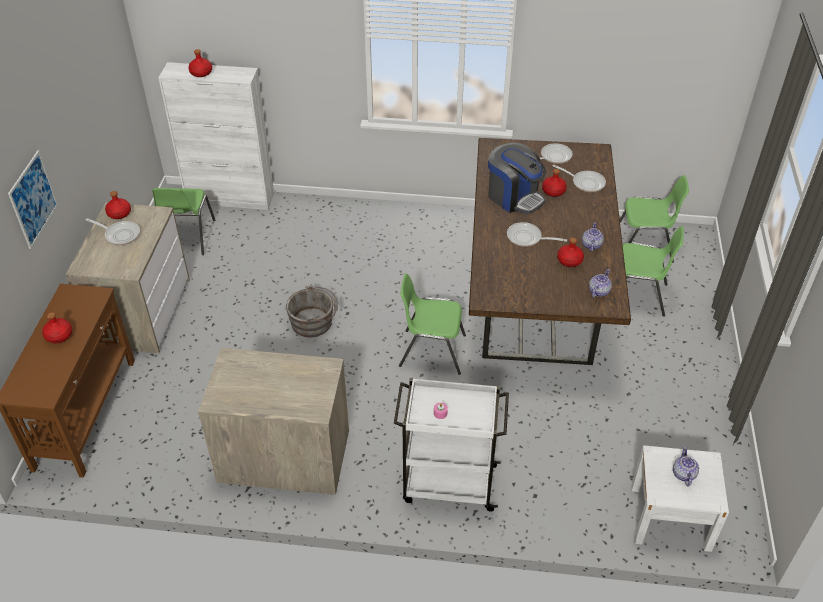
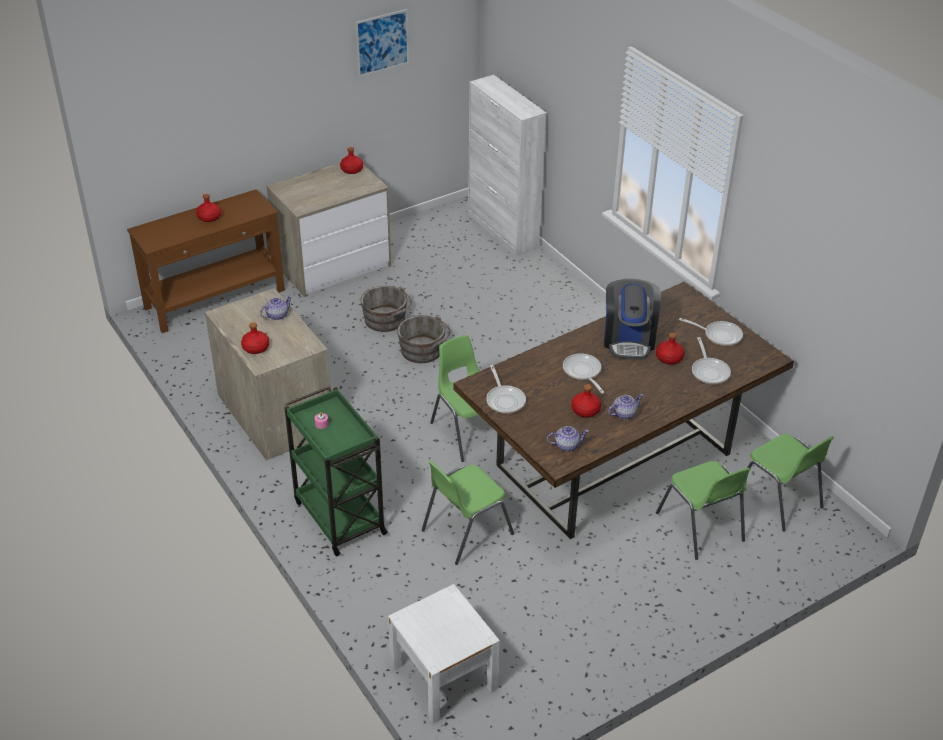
camera: 50 degrees right, 5 degrees down
(33, 199) = (257, 108): picture -> picture (382, 42)
(120, 234) = (331, 183): frying pan -> frying pan (504, 400)
(186, 237) = (432, 237): green chair -> green chair (465, 532)
(201, 73) = (502, 94): red bottle -> red bottle (256, 348)
(252, 322) = (386, 321): none -> grey bucket
(448, 483) = (338, 516): white cart -> green cart
(683, 474) = (446, 625): teapot -> teapot (277, 315)

